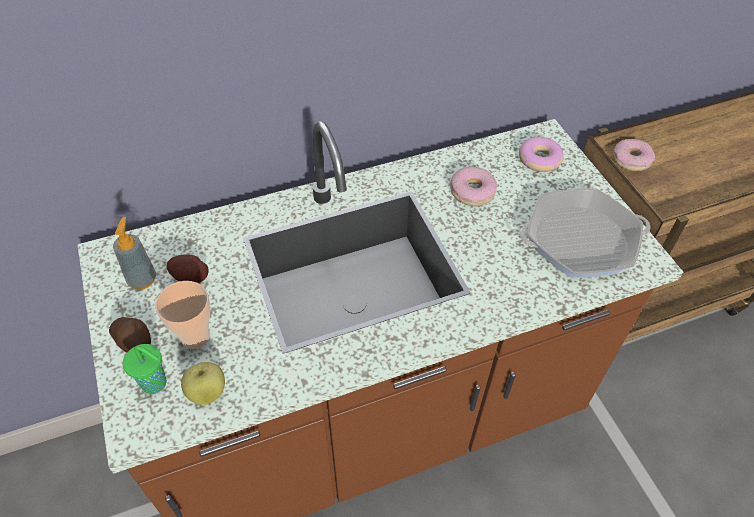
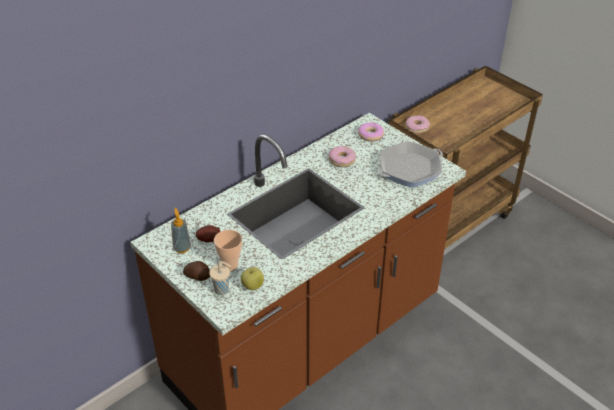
camera: 20 degrees left, 10 degrees down
(155, 384) = (222, 290): green cup -> beige cup

